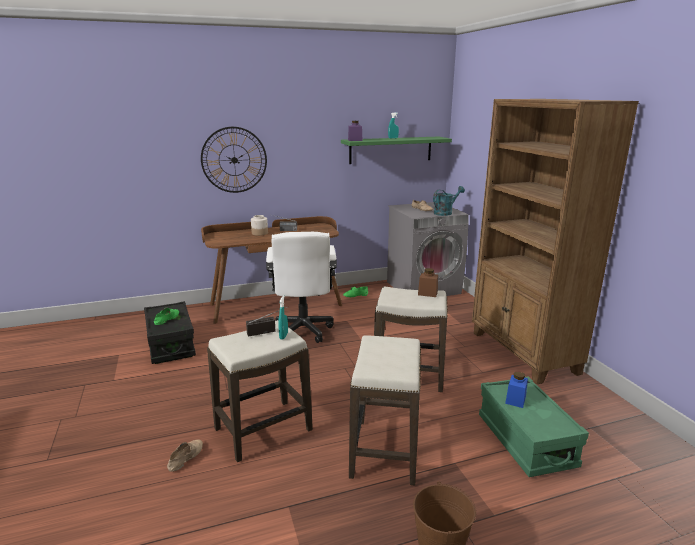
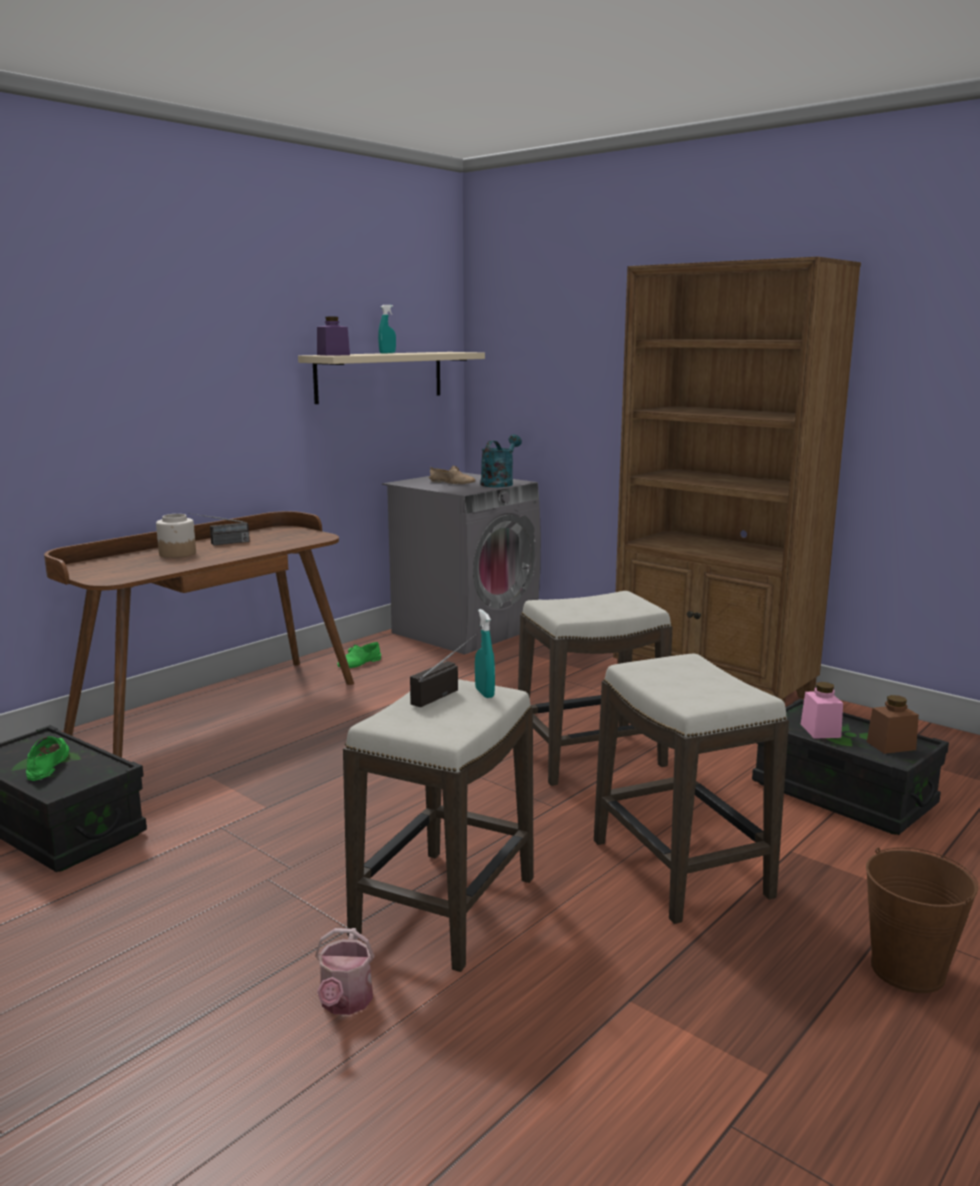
camera: 30 degrees left, 5 degrees down
(185, 457) = (345, 1003): beige shoe -> watering can
(234, 160) = (99, 398): wall clock -> none
(303, 333) = (332, 740): white office chair -> none
(390, 150) = (380, 376): green shelf -> beige shelf
(427, 293) = (611, 597): brown jar -> brown jar (891, 745)
(515, 400) = (820, 730): blue jar -> pink jar
(525, 441) = (842, 794): green storage box -> black storage box

